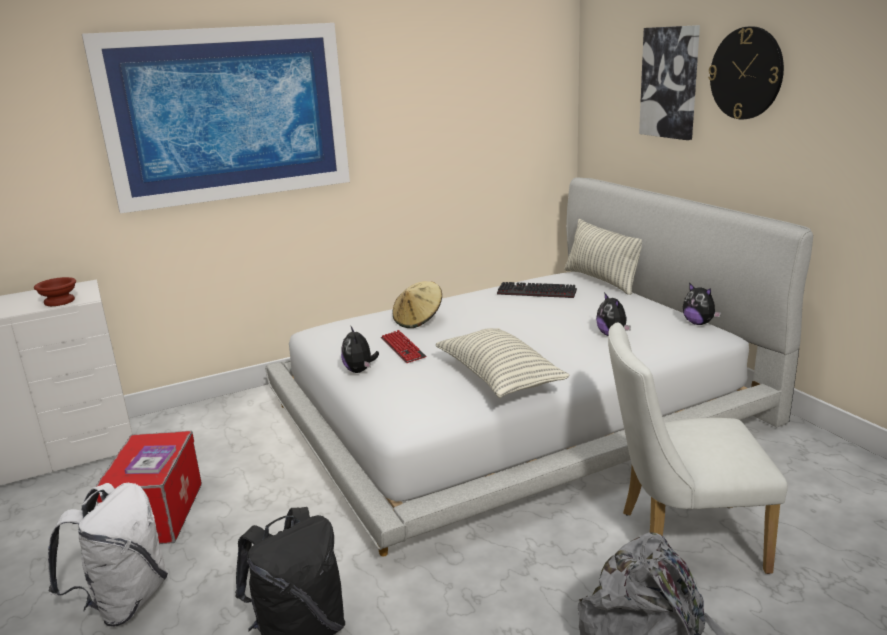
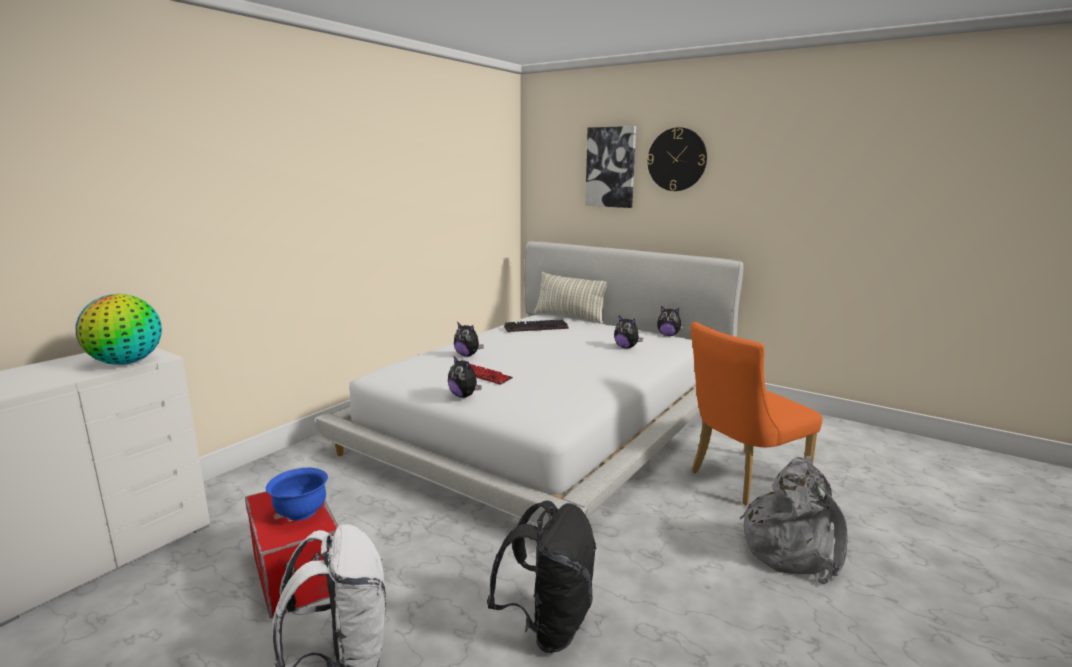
camera: 30 degrees left, 5 degrees down
(60, 301) = (127, 362): brown bowl -> globe
(151, 461) = (300, 513): book -> blue bowl
(228, 115) = (273, 171): picture -> none
(418, 320) = (467, 355): beige hat -> plush toy
(499, 378) = (585, 384): pillow -> none
(679, 540) = (741, 480): white chair -> orange chair

